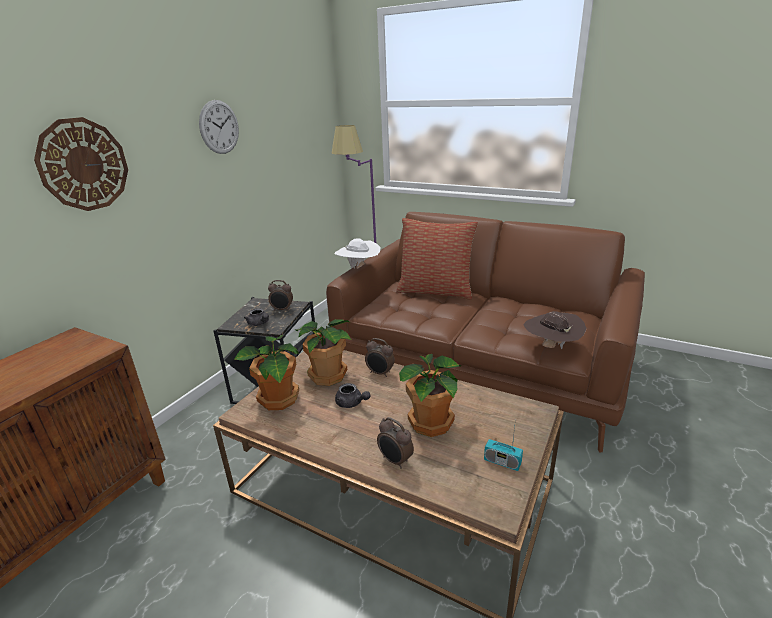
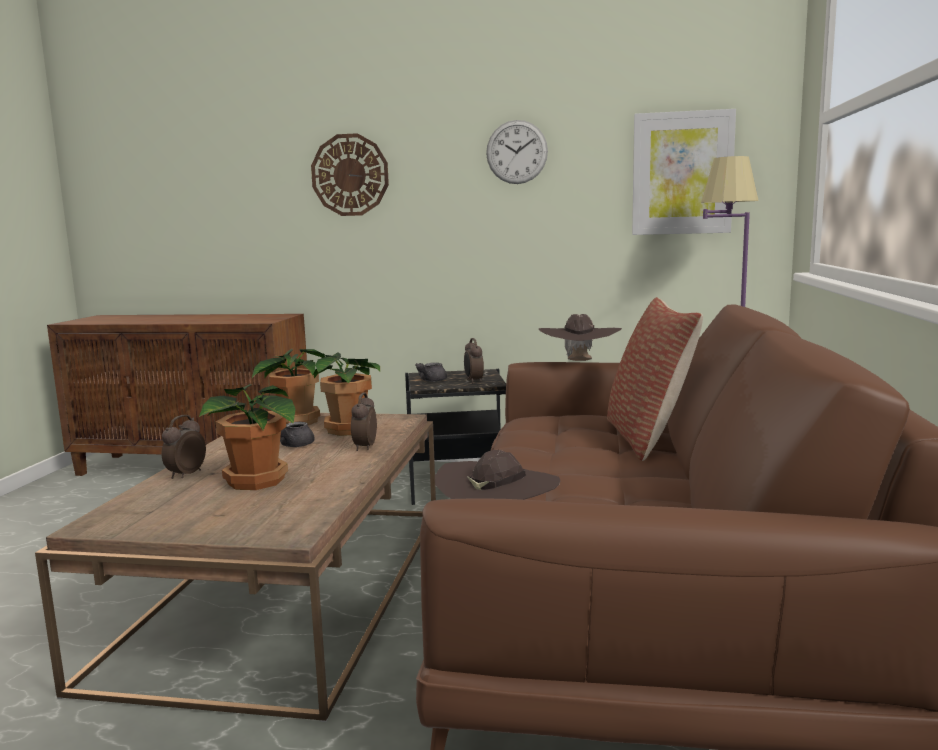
camera: 70 degrees right, 15 degrees down
(303, 134) = (682, 173): none -> picture
(359, 268) = (579, 362): white hat -> brown hat
(502, 462) = (173, 521): radio -> none

